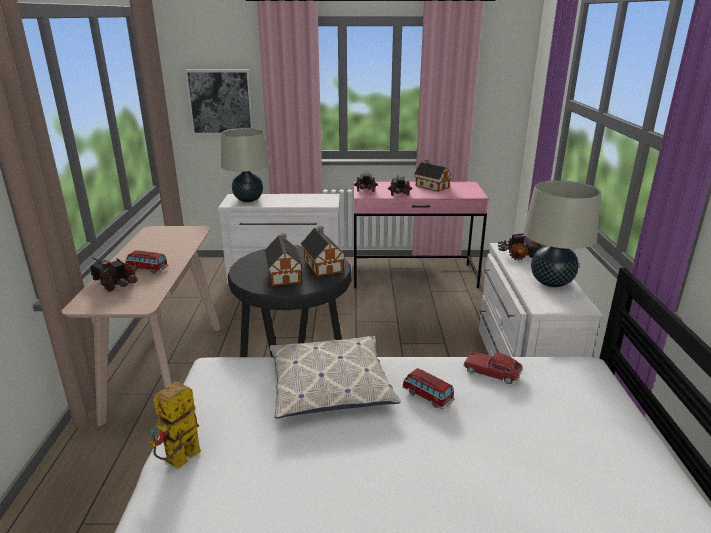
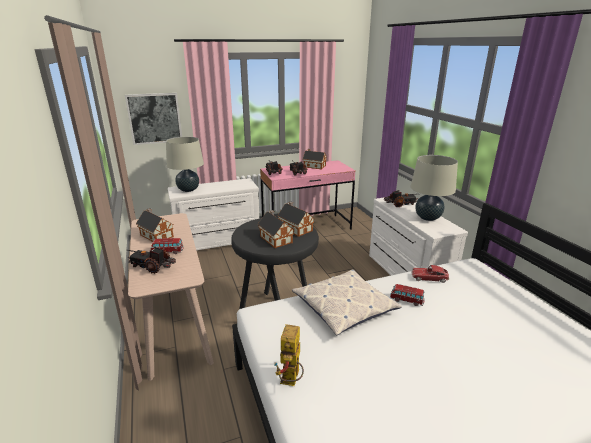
camera: 20 degrees left, 0 degrees up
(153, 248) = (156, 235): none -> toy house

